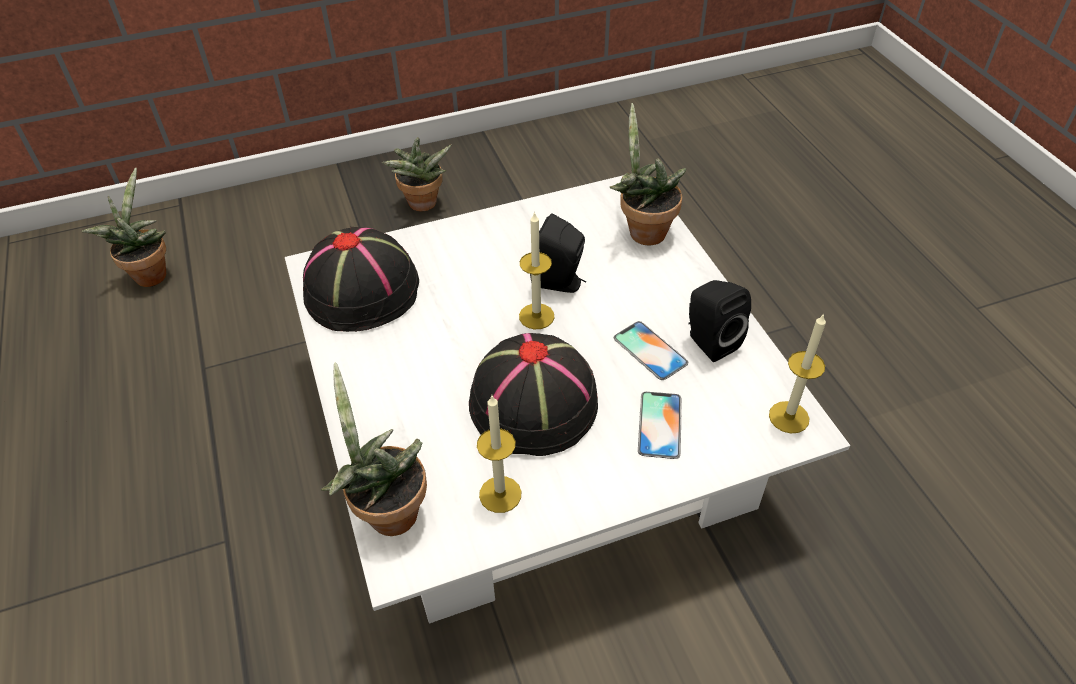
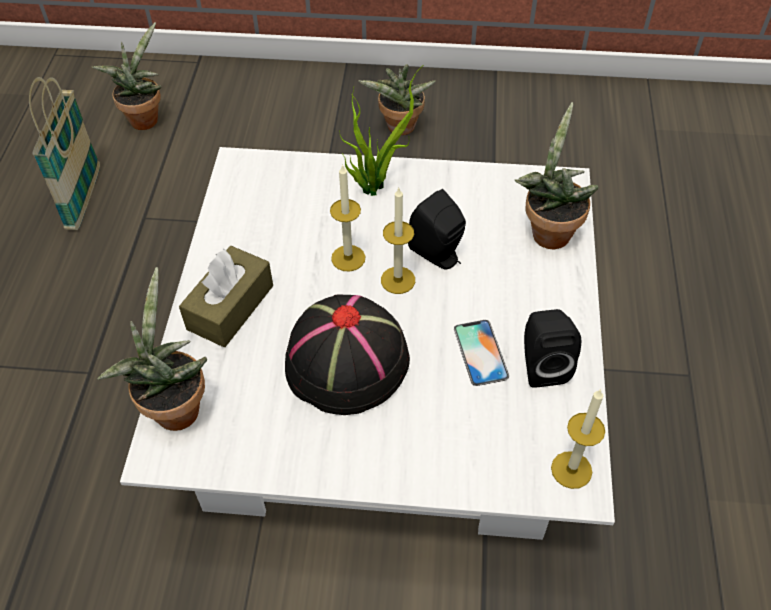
camera: 25 degrees right, 5 degrees up
(123, 372) = (84, 198): none -> basket
(363, 290) = (265, 201): black hat -> none
(388, 397) = (230, 307): none -> brown tissue box
(461, 242) = (373, 185): none -> potted plant
(500, 494) = (271, 431): candle -> candle (348, 258)
(660, 425) = (445, 426): phone -> none

